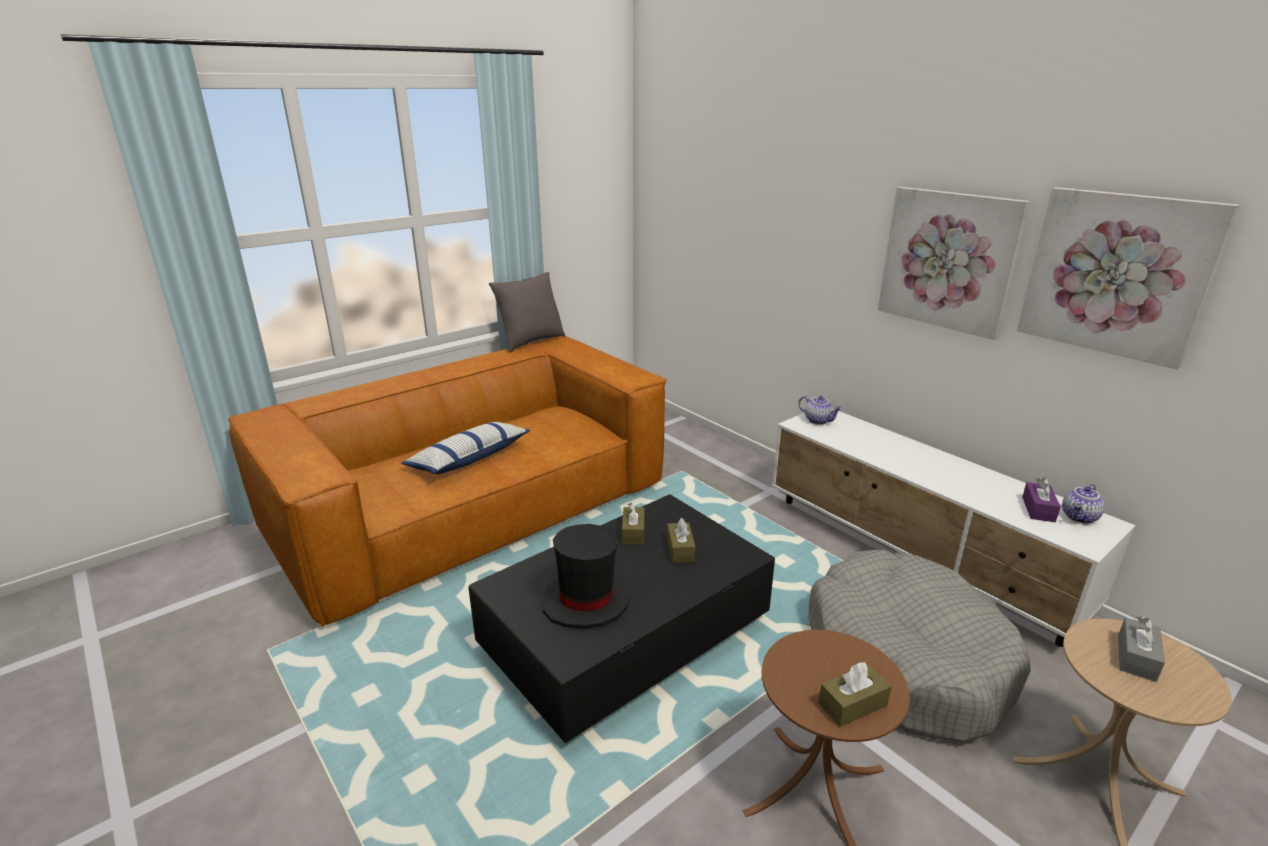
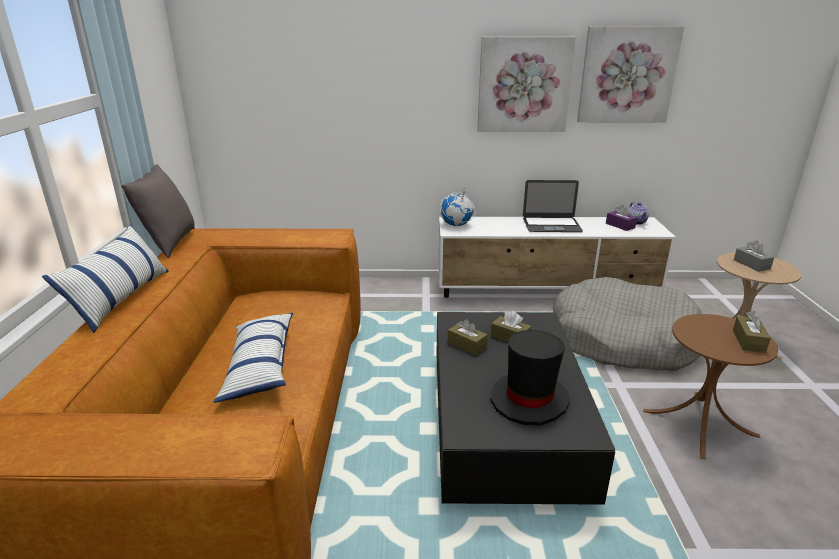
camera: 50 degrees left, 0 degrees up
(436, 369) = (121, 298): none -> pillow
(818, 420) = (456, 225): teapot -> globe
(935, 466) = (551, 225): none -> laptop

